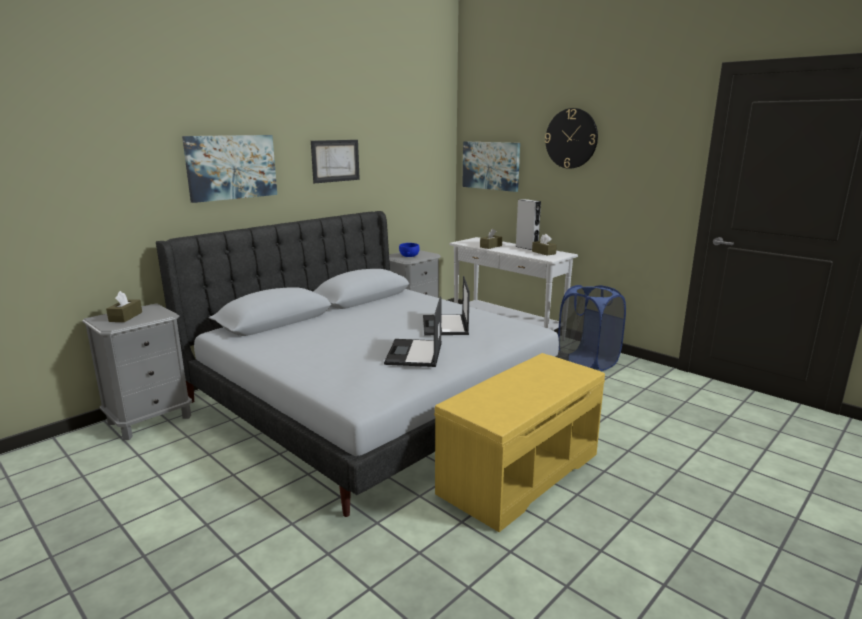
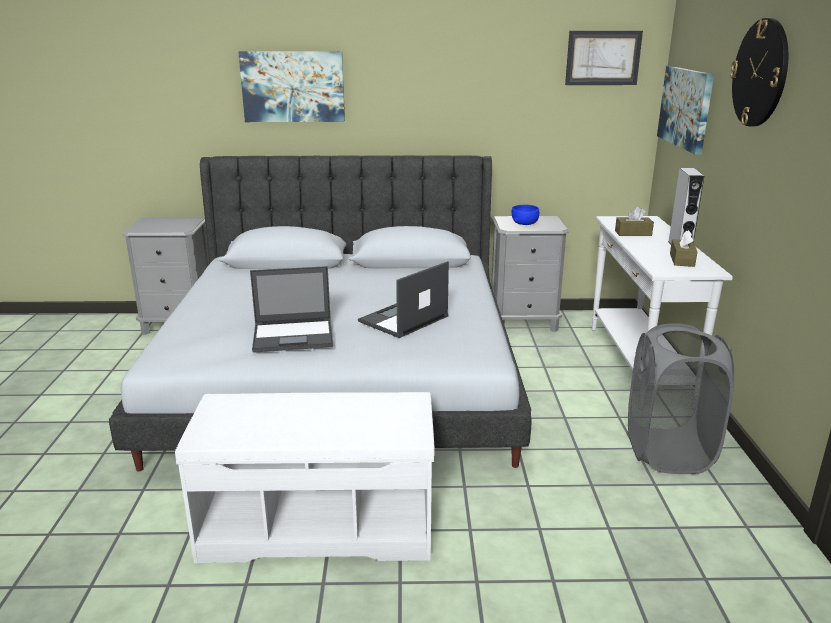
camera: 45 degrees right, 5 degrees up
(125, 317) = (160, 223): brown tissue box -> none
(335, 161) = (434, 85): picture -> picture (603, 58)
(414, 354) = (294, 336): laptop -> laptop turned 150 degrees counterclockwise
(519, 472) = (320, 524): yellow bench -> white bench
(587, 362) = (668, 451): blue laundry basket -> grey laundry basket

